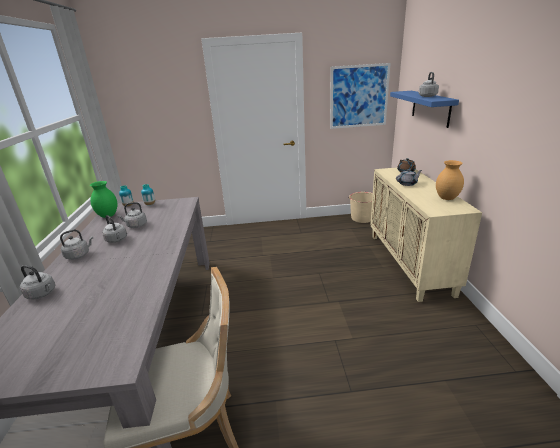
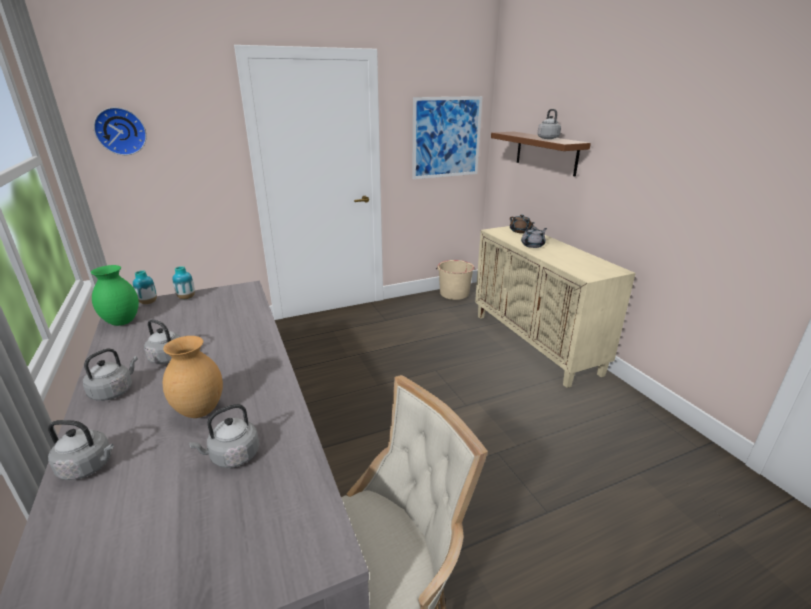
camera: 20 degrees left, 0 degrees up
(133, 98) = (121, 131): none -> wall clock
(136, 225) = (186, 332): grey kettle -> grey kettle (232, 456)
(430, 108) = (546, 152): blue shelf -> brown shelf
(447, 198) = (588, 260): brown vase -> brown vase (200, 411)

